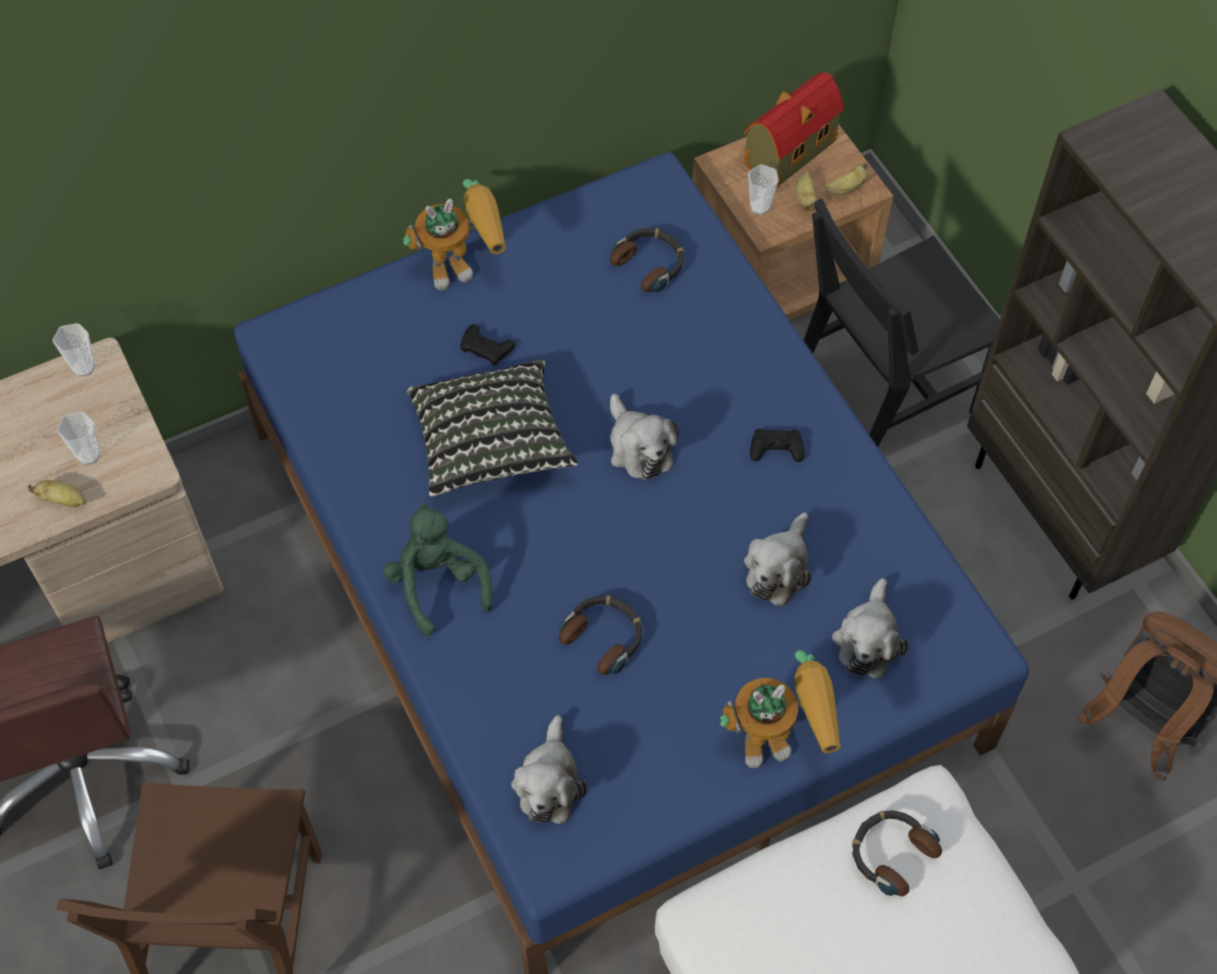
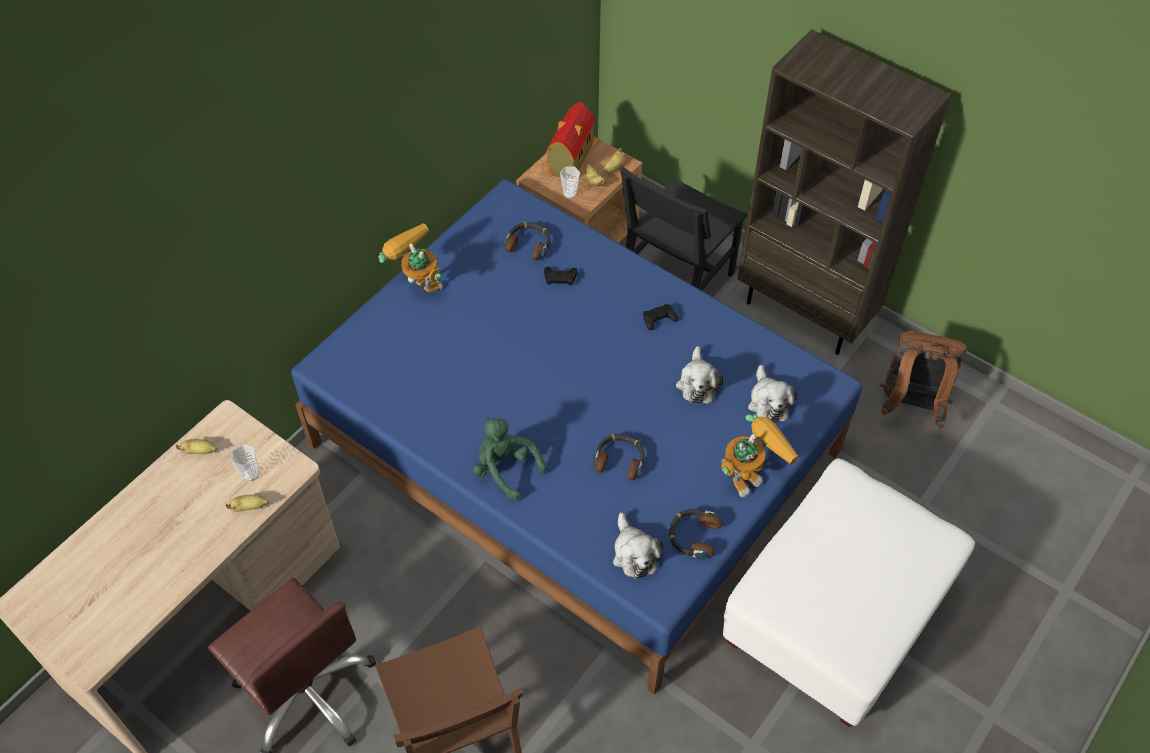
camera: 25 degrees left, 5 degrees down
(43, 397) = (200, 451): none -> banana
(83, 367) = (217, 424): cup -> none
(464, 264) = (417, 283): toy robot -> toy robot turned 90 degrees counterclockwise
(486, 347) = (458, 325): black game controller -> black game controller (560, 277)
(491, 443) = (491, 378): pillow -> none
(638, 447) = (580, 347): plush toy -> none
(891, 853) = (841, 514): headphones -> headphones (693, 536)

